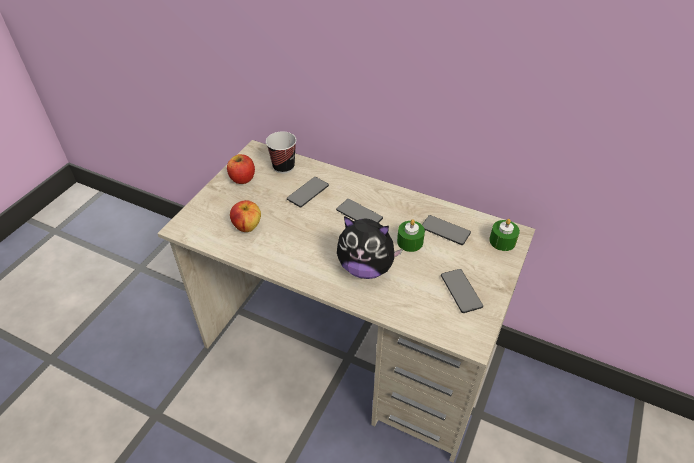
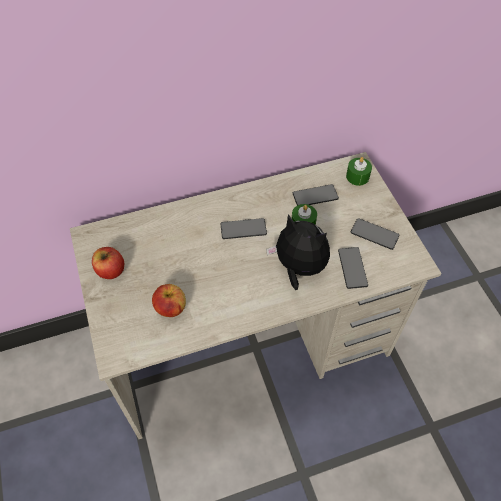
camera: 45 degrees left, 10 degrees up
(283, 167) = (132, 233): cup -> none
(308, 192) = (182, 241): phone -> phone (352, 268)
(366, 268) = (298, 268): plush toy -> plush toy turned 120 degrees counterclockwise

